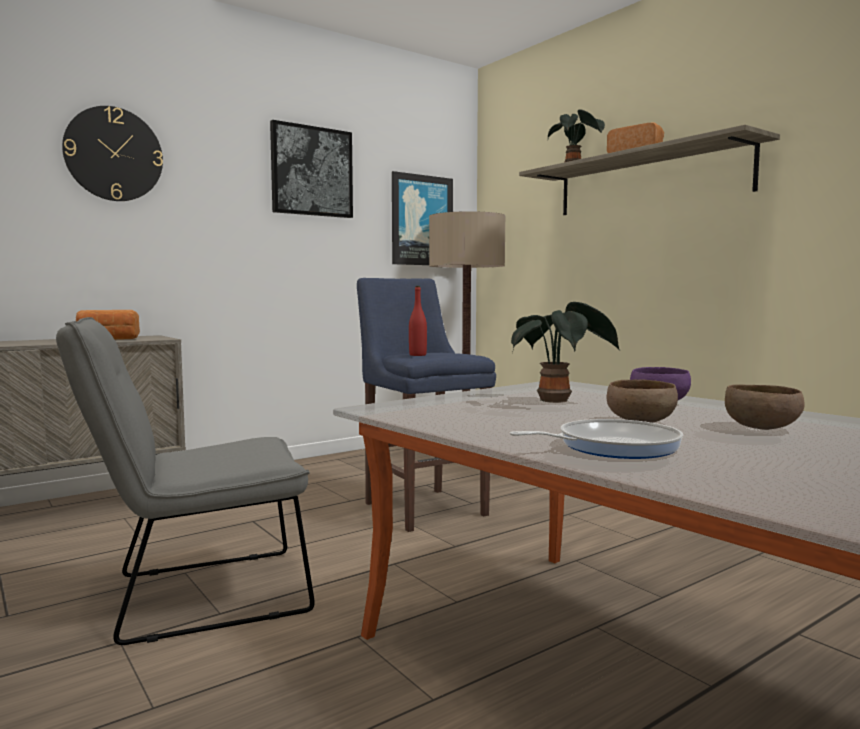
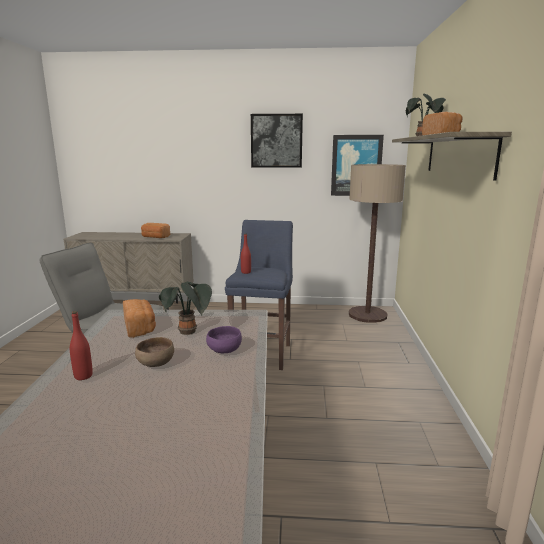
camera: 40 degrees right, 10 degrees up
(114, 154) = (170, 144): wall clock -> none
(475, 409) = (140, 328): none -> bread
(611, 447) = (83, 376): frying pan -> red bottle
(762, 428) = (180, 391): brown bowl -> none

